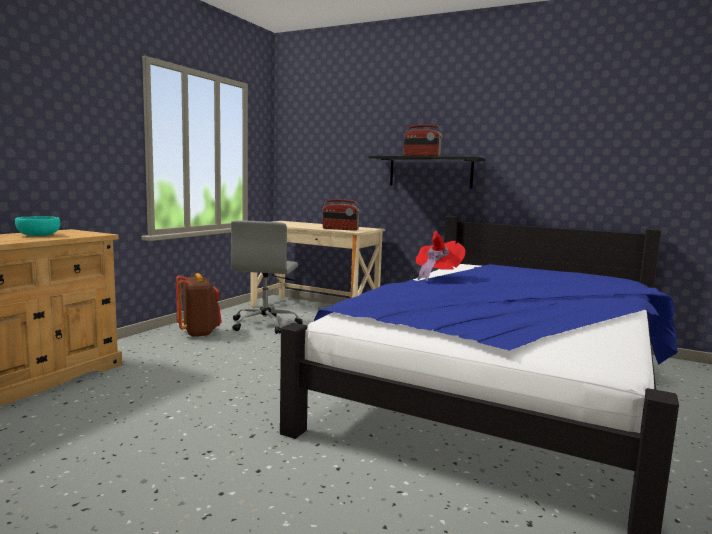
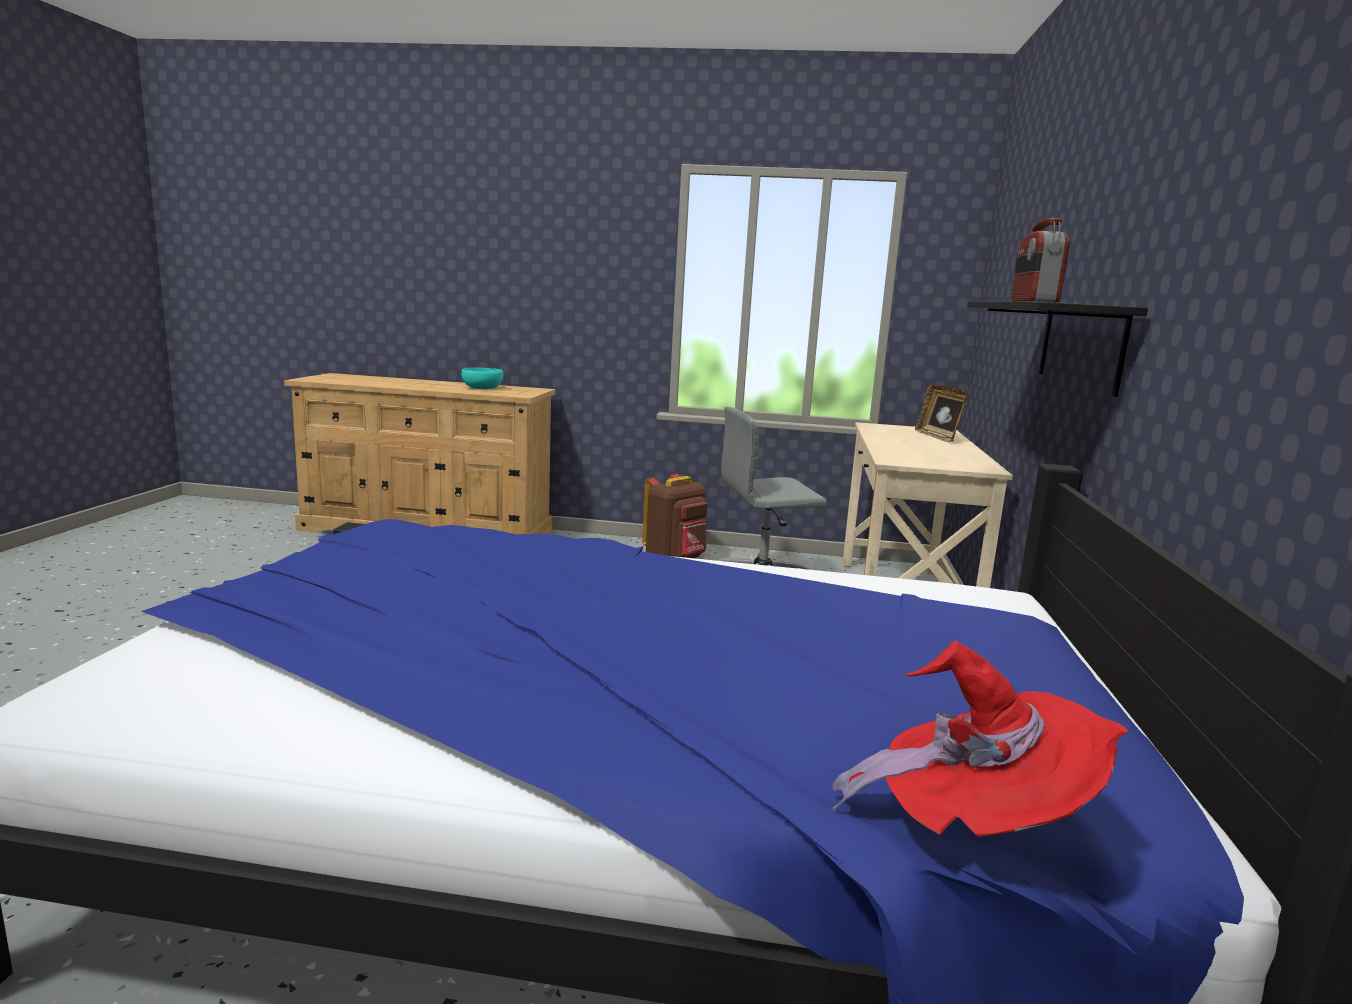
camera: 70 degrees right, 5 degrees up
(301, 223) = (938, 437): none -> picture frame
(340, 229) = (902, 454): radio -> none
(436, 275) = (706, 561): red hat -> red hat (975, 824)

